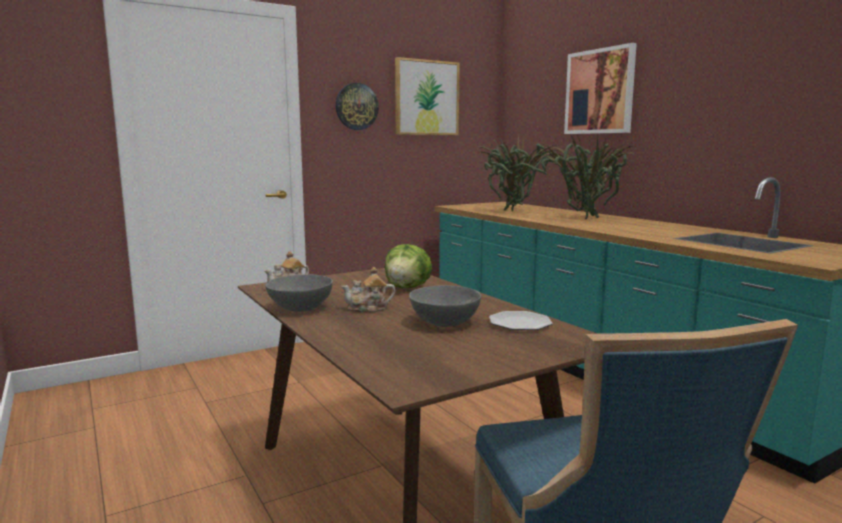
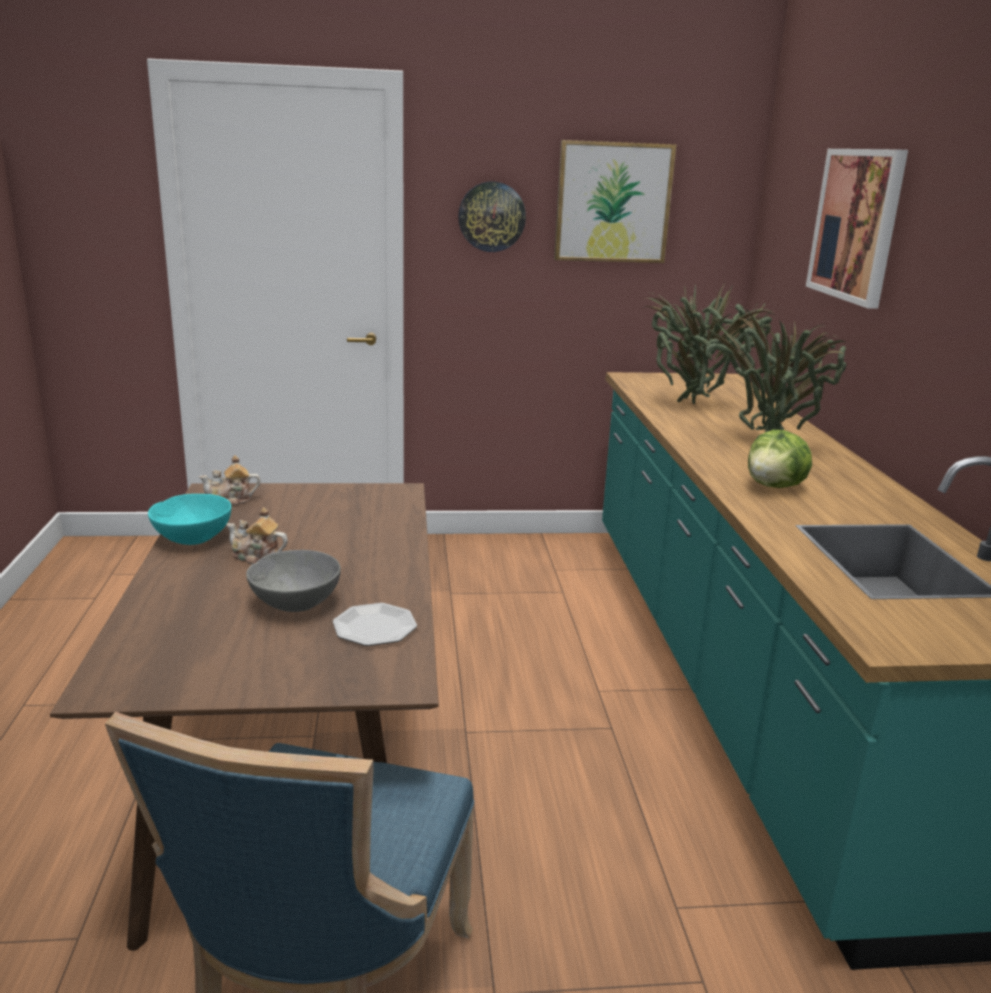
camera: 25 degrees right, 10 degrees up
(300, 308) = (192, 538): grey bowl -> turquoise bowl
(408, 288) = (357, 529): lettuce -> lettuce (775, 486)

